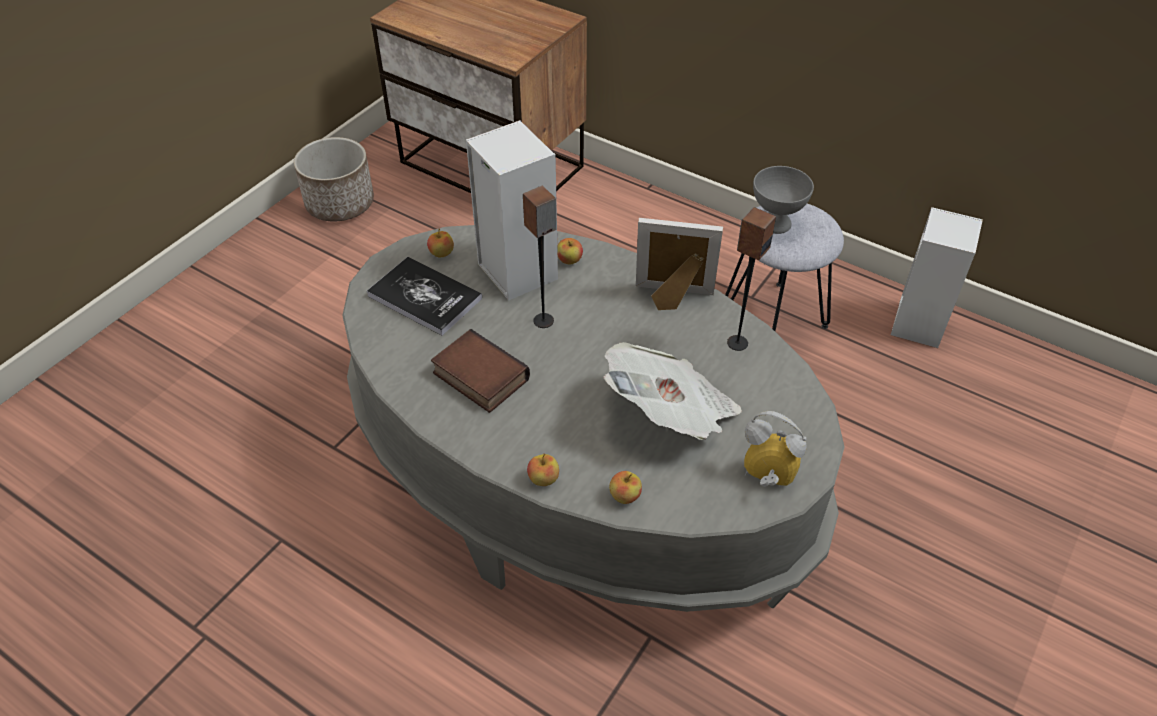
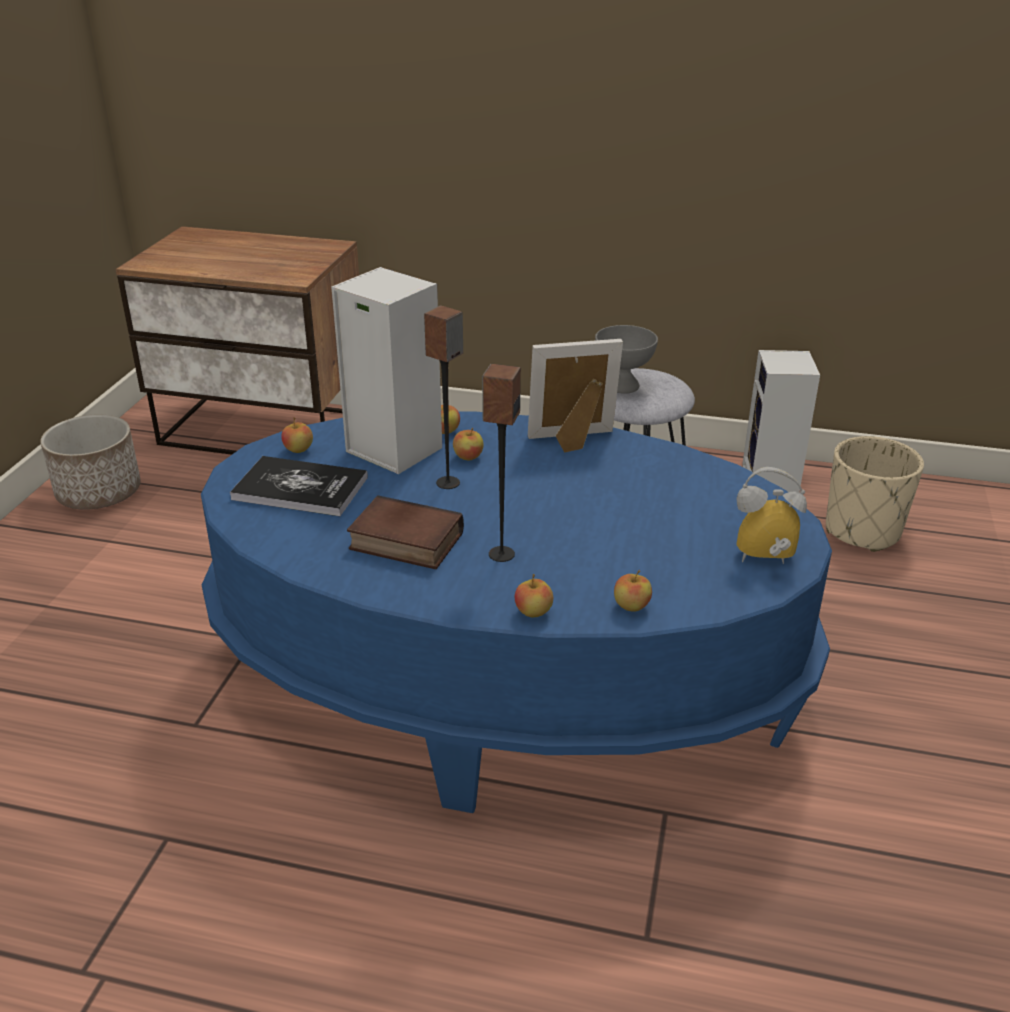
camera: 20 degrees left, 15 degrees down
(574, 295) = (468, 457): none -> apple
(578, 477) = (504, 683): grey coffee table -> blue coffee table
(671, 414) = (633, 529): newspaper -> none
(737, 342) = (661, 462): speaker -> speaker (501, 554)
(977, 406) = (862, 531): none -> beige planter

